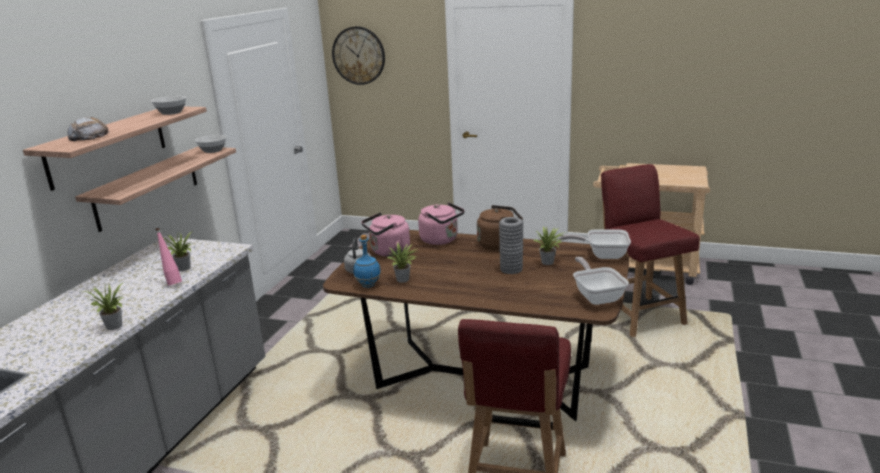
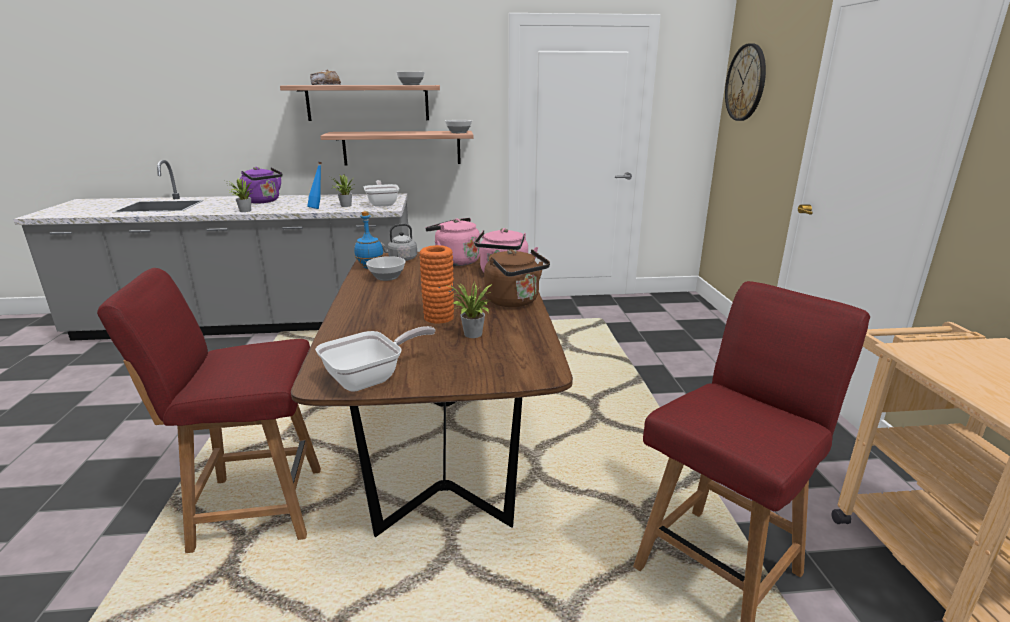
camera: 65 degrees right, 0 degrees up
(69, 315) = (264, 201): none -> purple kettle
(172, 283) = (318, 208): pink bottle -> blue bottle
(404, 280) = (387, 277): potted plant -> bowl
(511, 269) = (439, 317): grey vase -> orange vase
(602, 255) = (525, 367): frying pan -> frying pan (382, 204)

